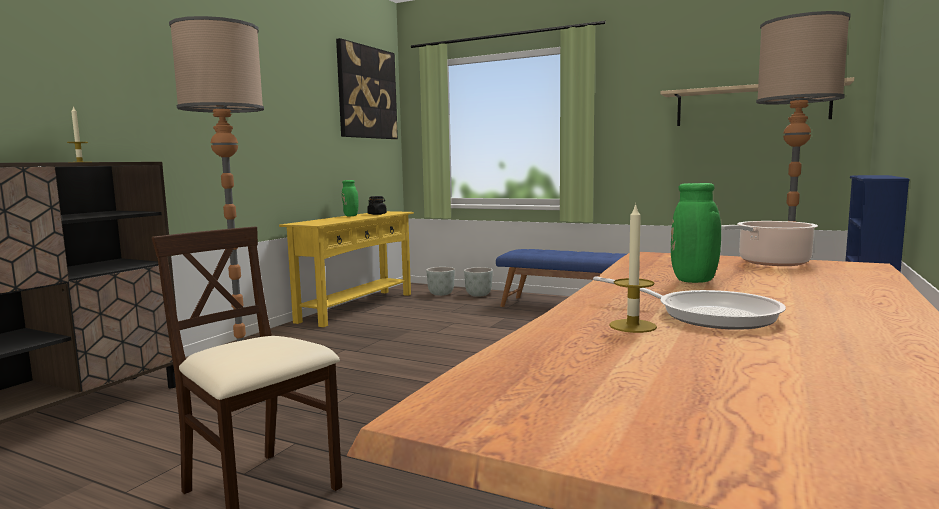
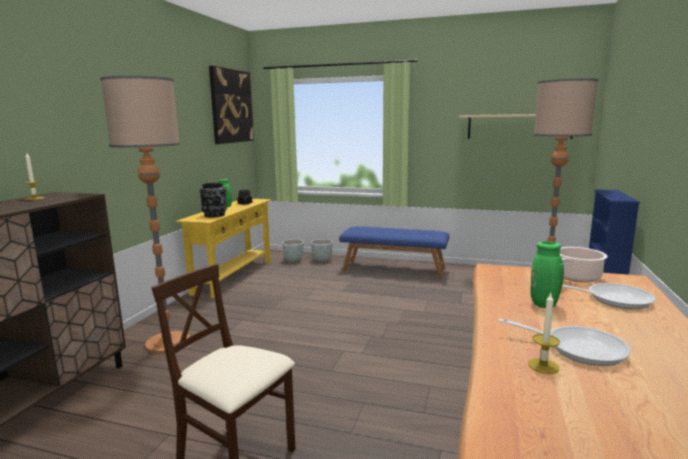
camera: 10 degrees left, 5 degrees up
(330, 221) = (215, 215): none -> black vase
(812, 279) = (613, 299): none -> frying pan

